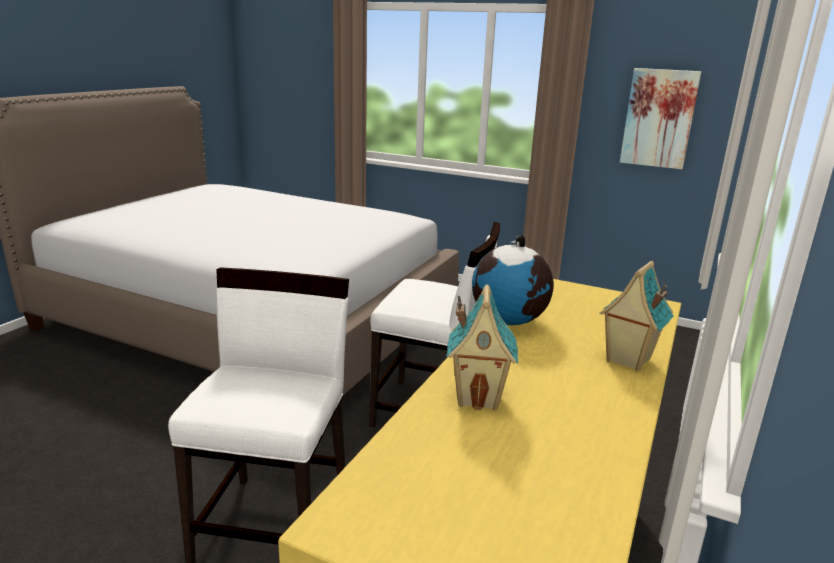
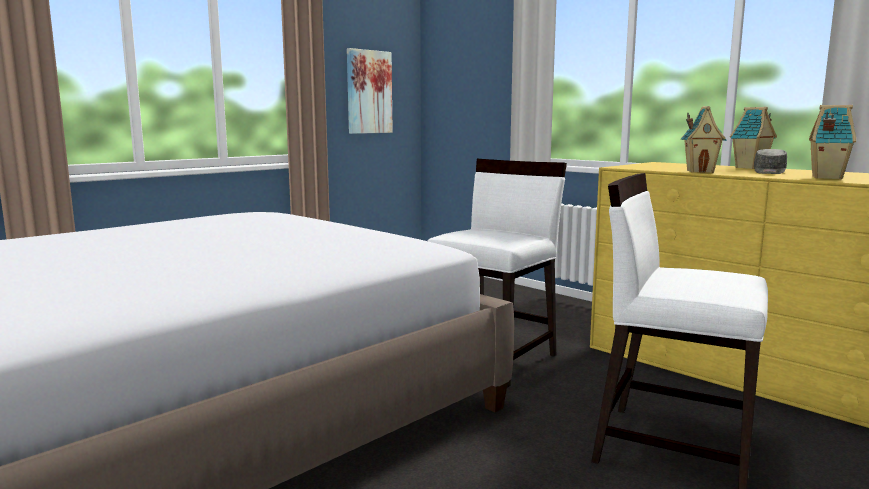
camera: 70 degrees left, 10 degrees down
(509, 321) = (700, 171): globe -> toy house
(548, 366) = (769, 172): none -> grey cap

